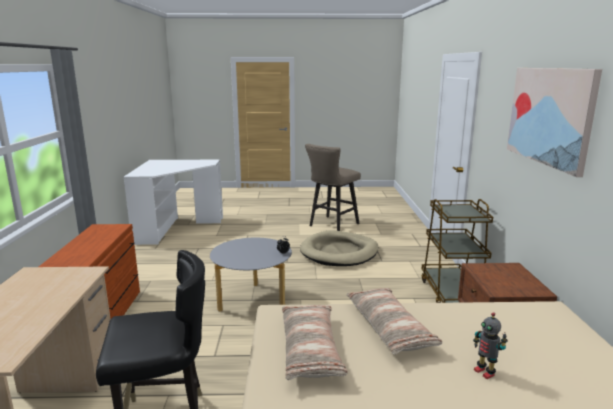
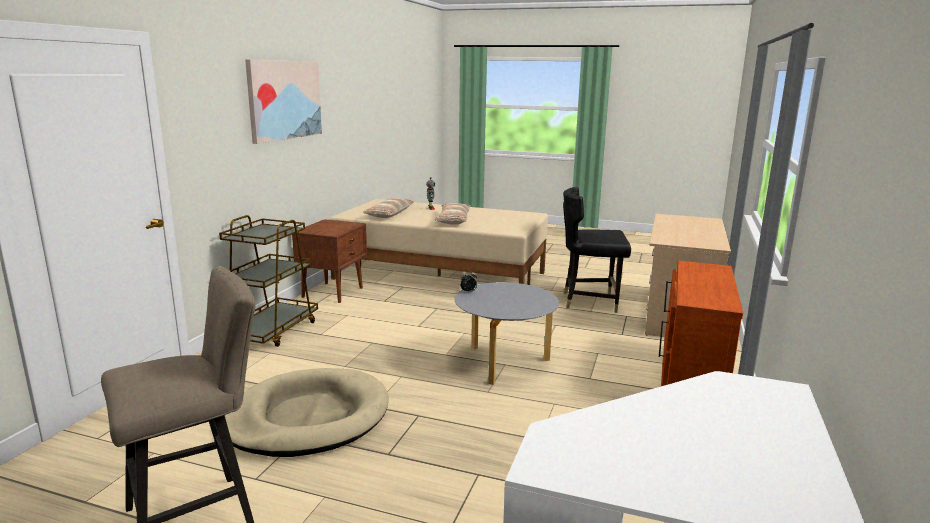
camera: 160 degrees left, 0 degrees up
(311, 350) = (505, 220): pillow -> pillow (389, 214)

